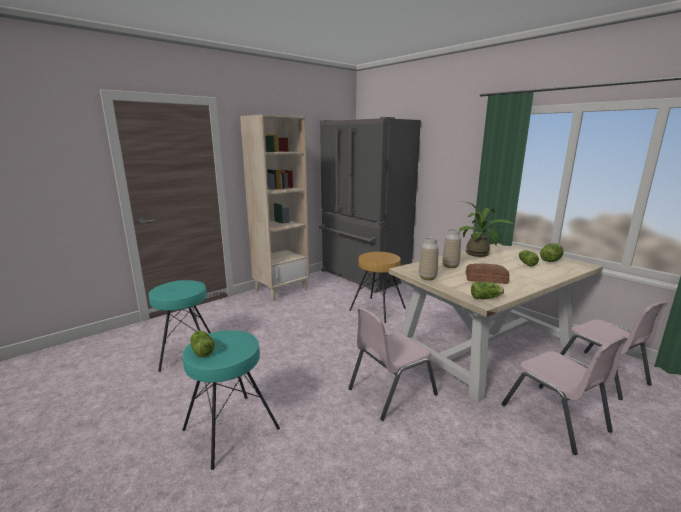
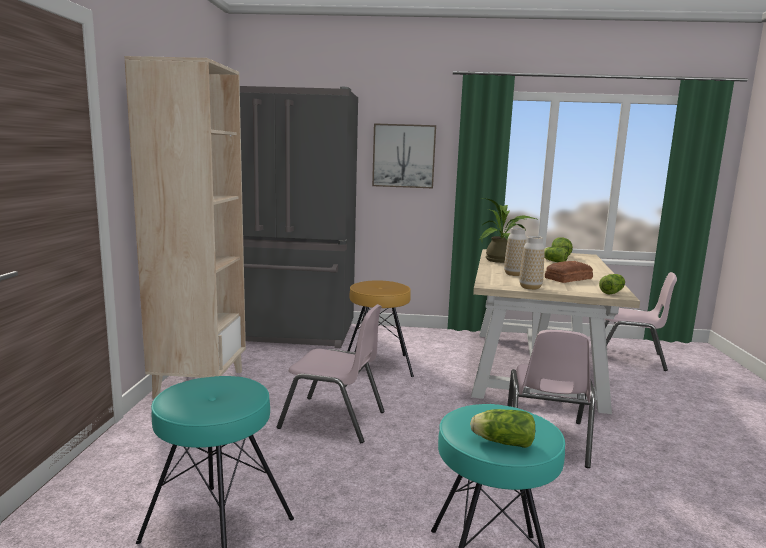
camera: 45 degrees left, 5 degrees down
(448, 163) = (403, 156): none -> picture
(555, 418) = (664, 401): pink chair -> pink chair (333, 420)

